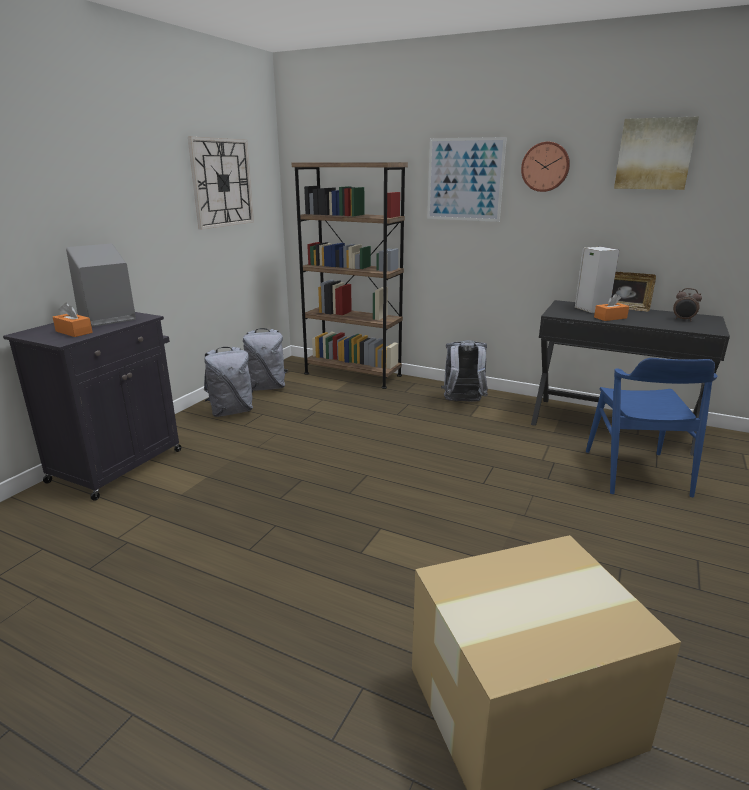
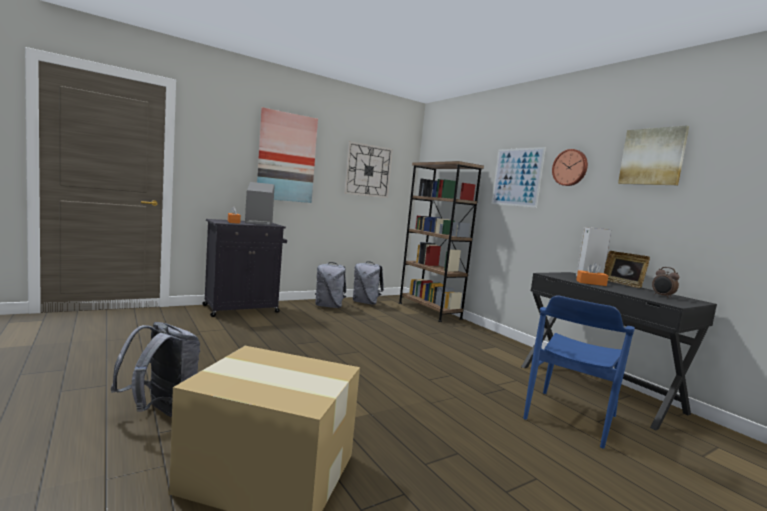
camera: 30 degrees right, 15 degrees down
(104, 184) = (287, 157): none -> picture
(463, 402) = (485, 342): grey backpack -> grey backpack (161, 413)

